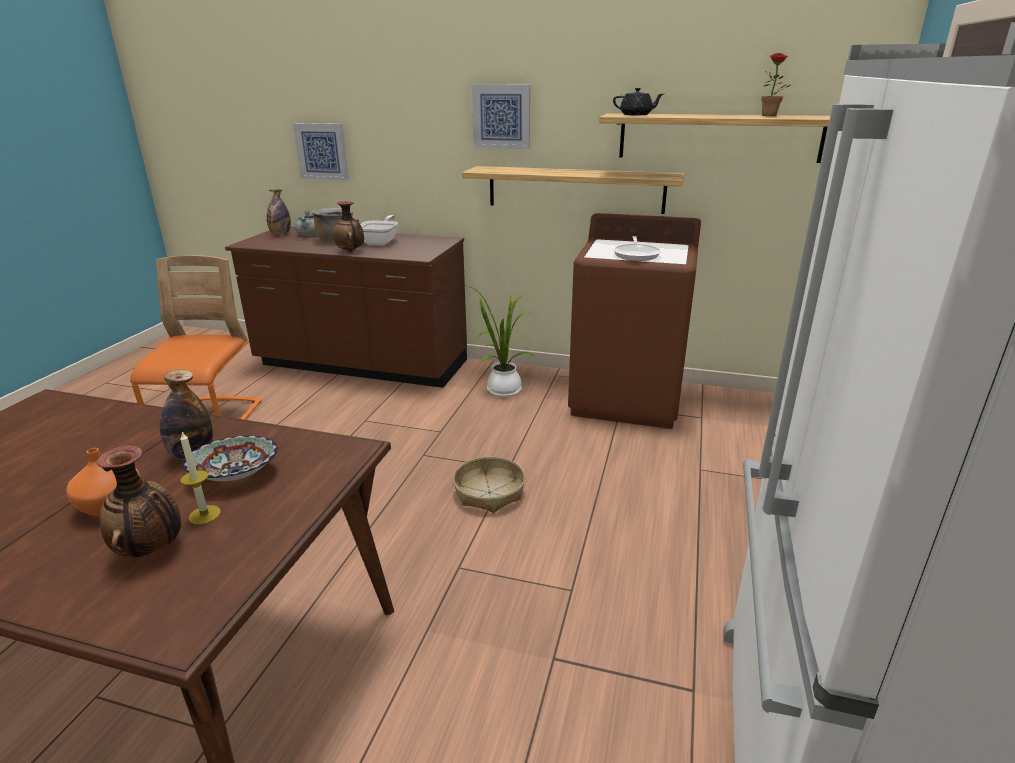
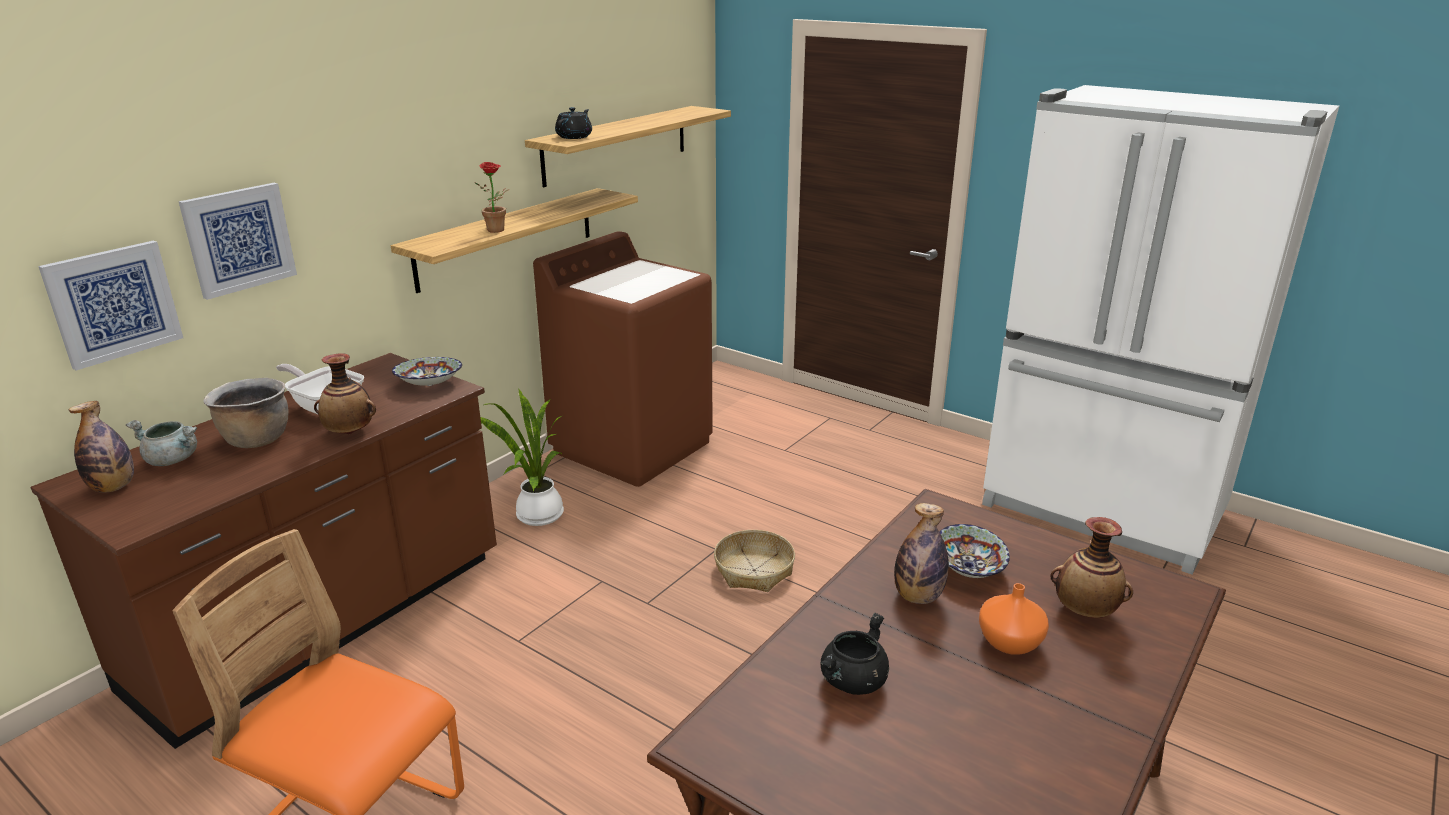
camera: 70 degrees left, 0 degrees up
(84, 440) = (853, 682): none -> black cooking pot
(204, 515) = (1034, 585): candle -> none
(423, 252) = (429, 385): none -> bowl
(501, 116) = (413, 169): picture -> picture (239, 239)
(636, 254) = (650, 283): frying pan -> none
(770, 116) = (660, 116): potted plant -> potted plant (499, 230)

